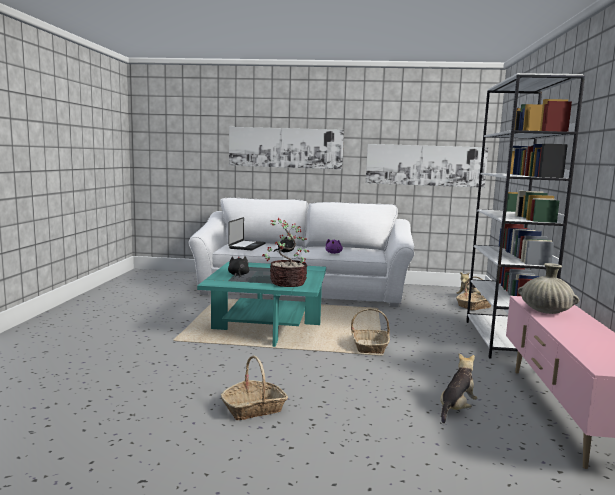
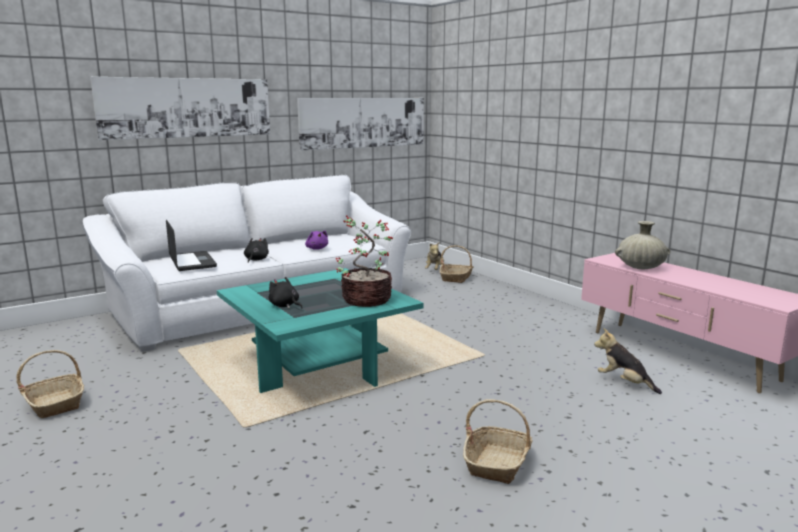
camera: 40 degrees left, 5 degrees up
(370, 347) = (458, 351): basket -> basket (55, 403)
(456, 409) = (624, 383): plush toy -> plush toy turned 45 degrees counterclockwise
(504, 340) = (536, 305): white bookcase -> none

